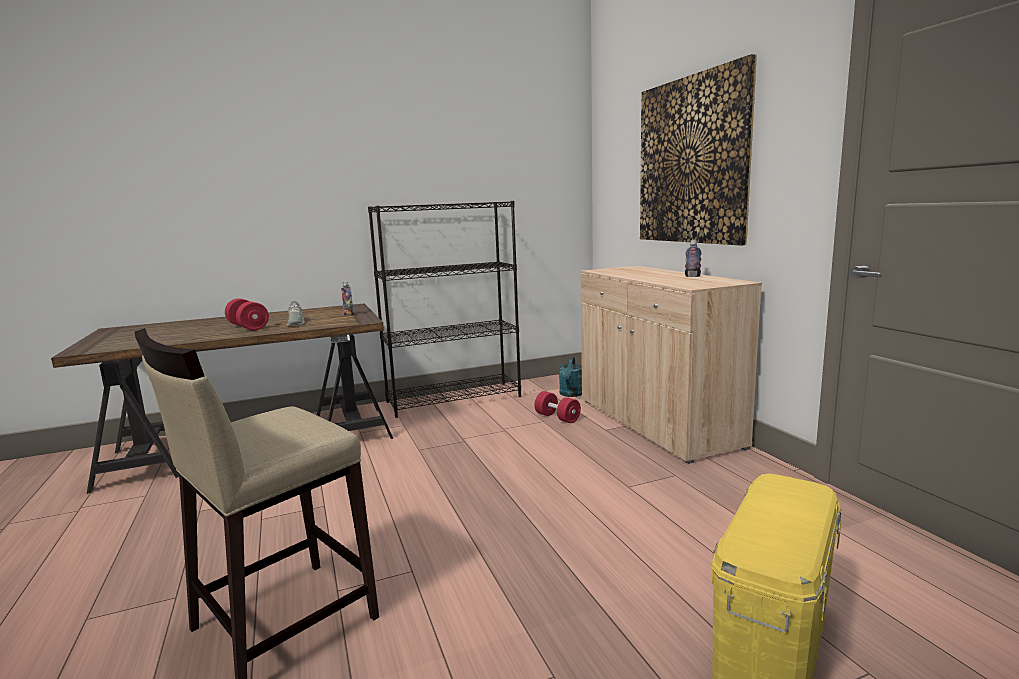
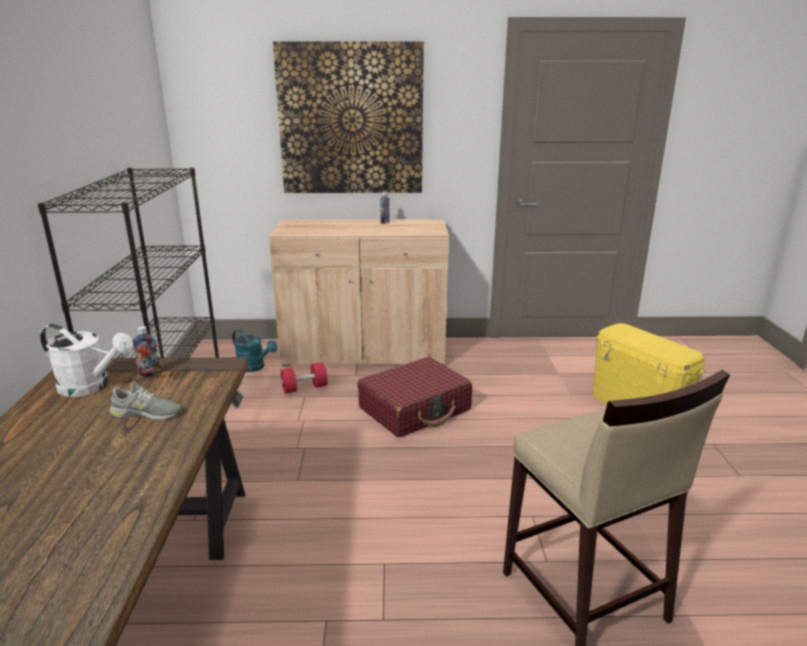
camera: 70 degrees left, 10 degrees up
(248, 327) = (111, 455): red dumbbell -> none
(328, 311) = (91, 386): none -> white watering can
(570, 469) = (415, 409): none -> red suitcase

